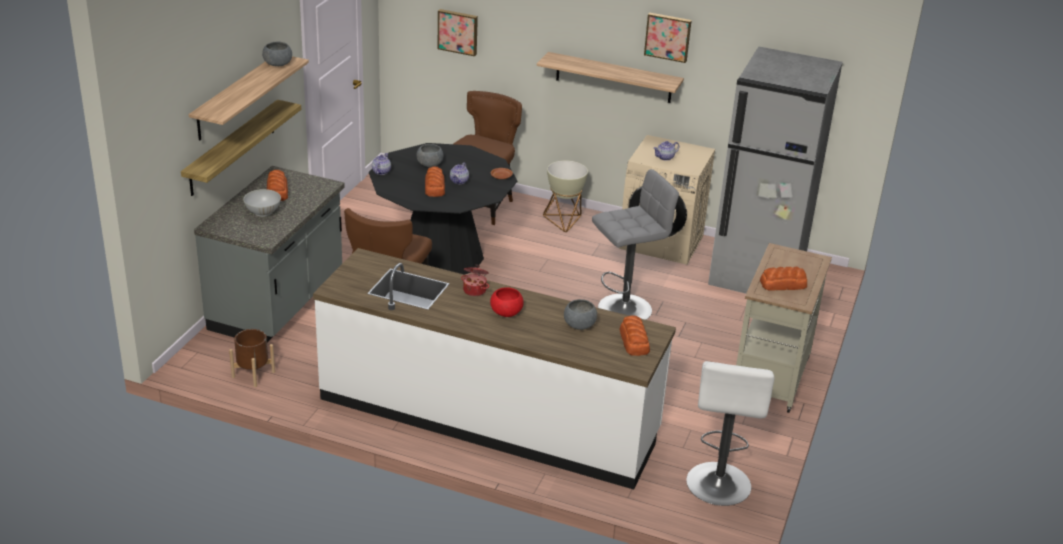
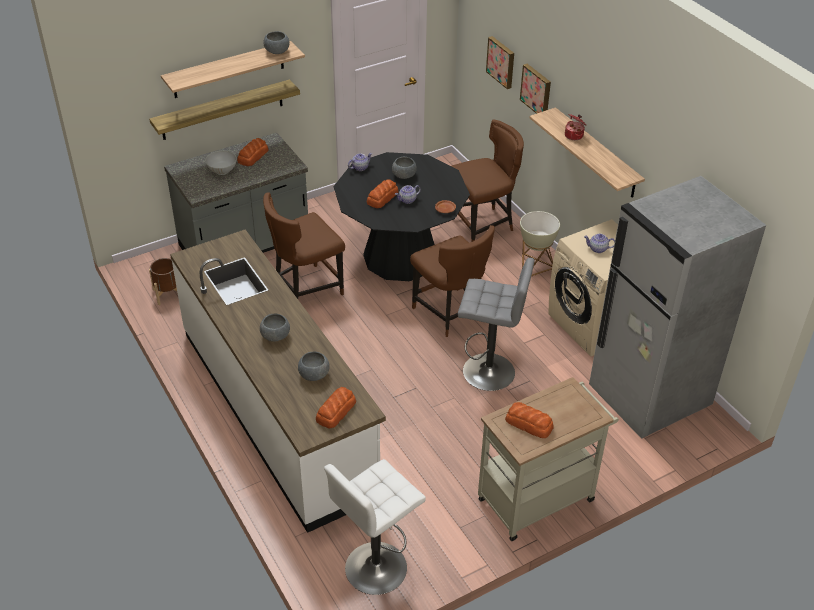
camera: 40 degrees right, 10 degrees up
(475, 290) = (278, 305): cooking pot -> cooking pot (574, 135)
(506, 312) = (275, 336): red bowl -> grey bowl
(540, 281) = (450, 314): none -> brown chair
(668, 36) = (637, 133): picture -> picture (536, 90)

